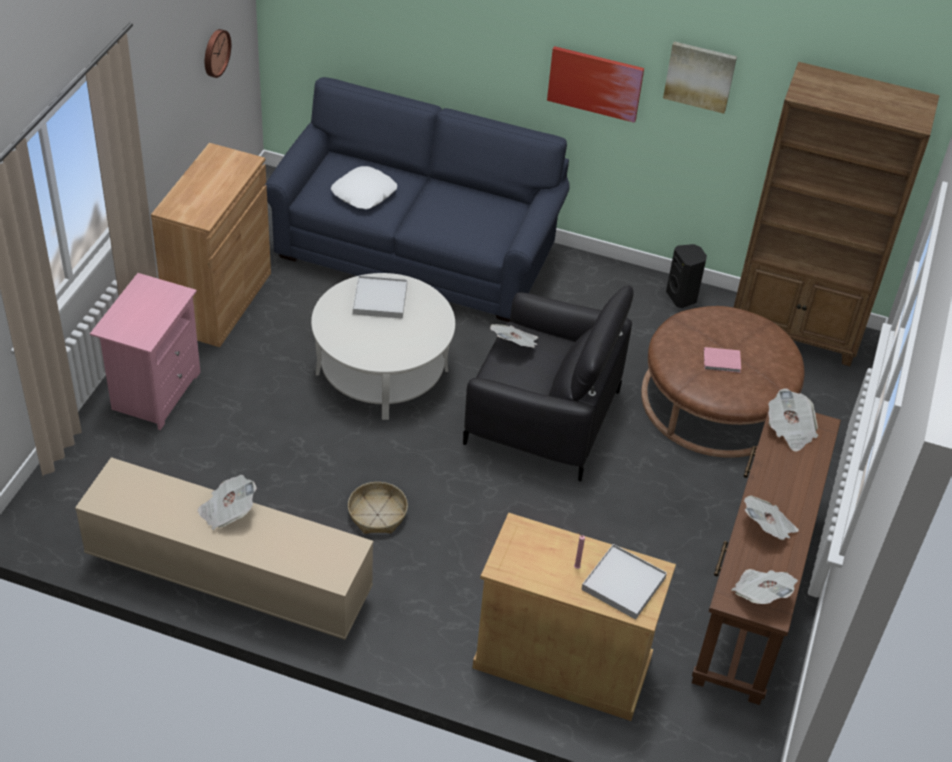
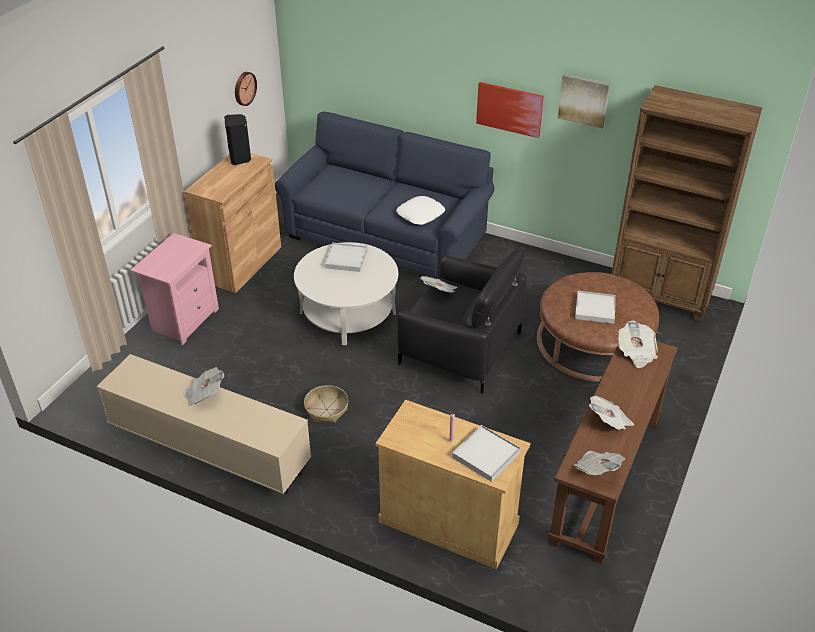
camera: 10 degrees right, 5 degrees down
(364, 193) = (346, 190): white pillow -> white pillow (421, 215)
(682, 297) = (576, 271): black speaker -> black speaker (240, 159)
(723, 362) = (595, 309): pink book -> white tray

